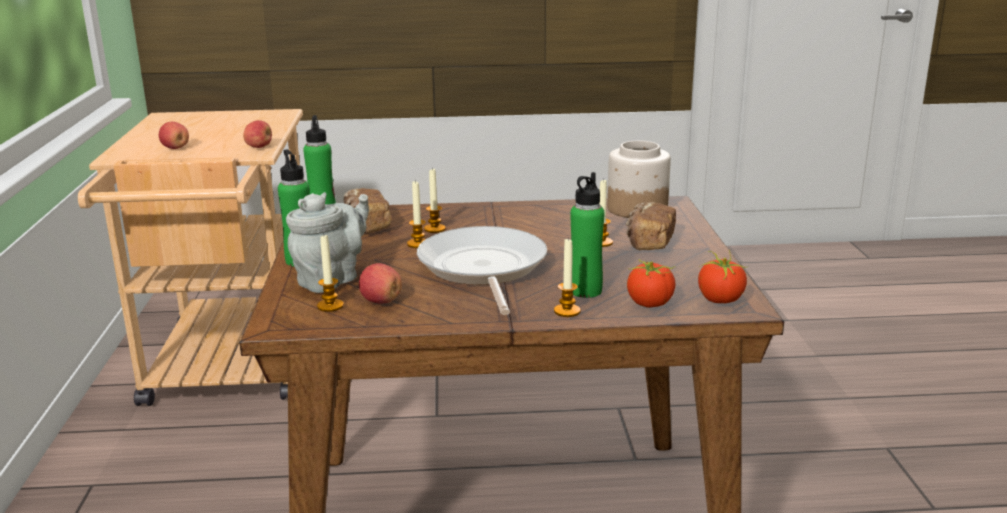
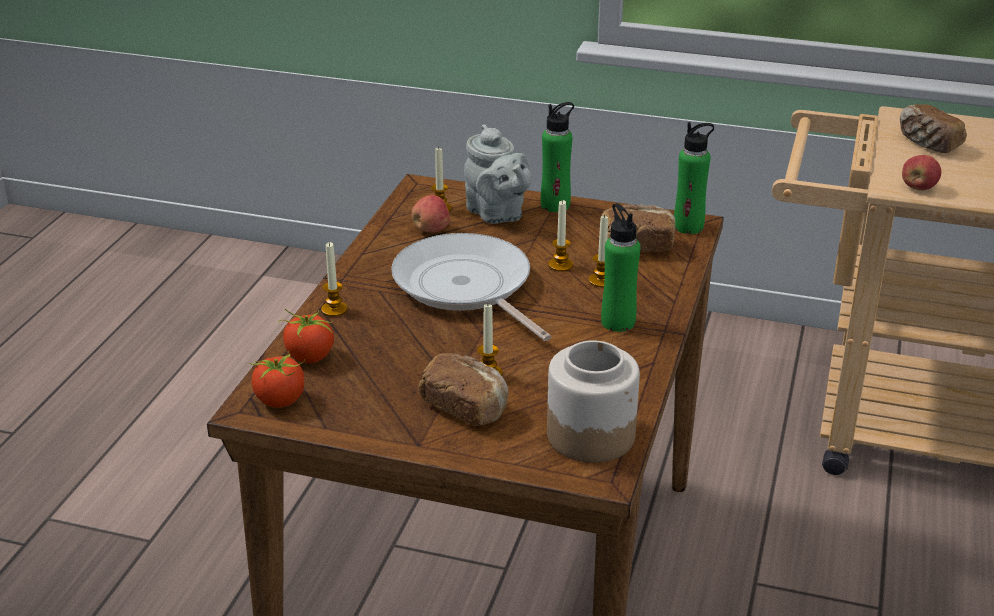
camera: 110 degrees right, 10 degrees up
(175, 148) = (927, 143): apple -> bread
(482, 269) = (466, 287): frying pan -> frying pan turned 135 degrees counterclockwise
(585, 291) = (369, 330): green bottle -> green bottle (618, 322)

